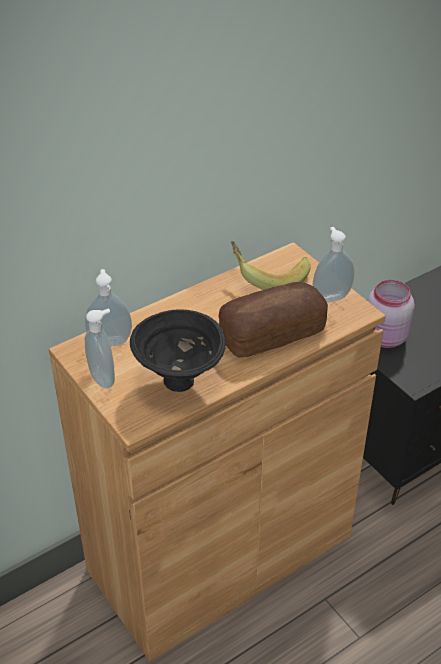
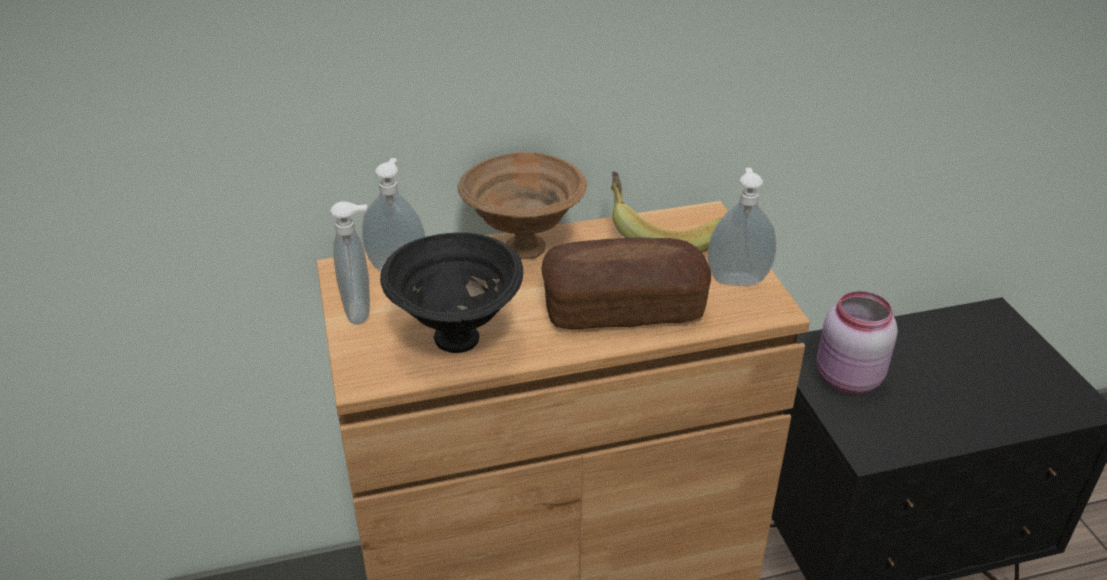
camera: 20 degrees right, 5 degrees down
(184, 306) = (521, 248): none -> brown bowl

